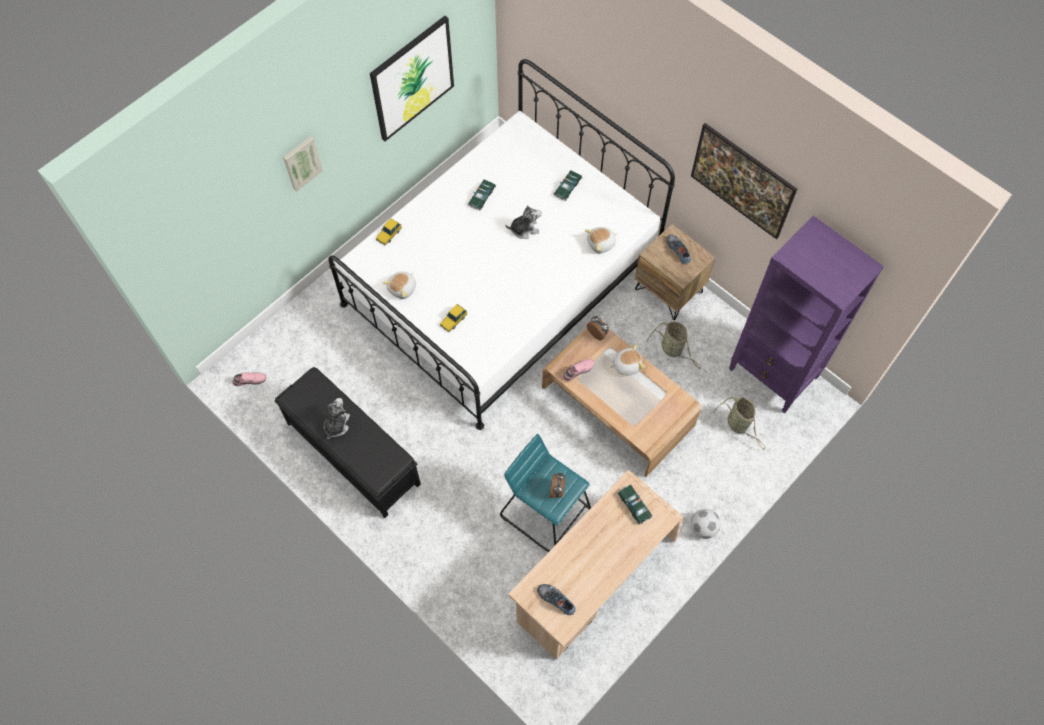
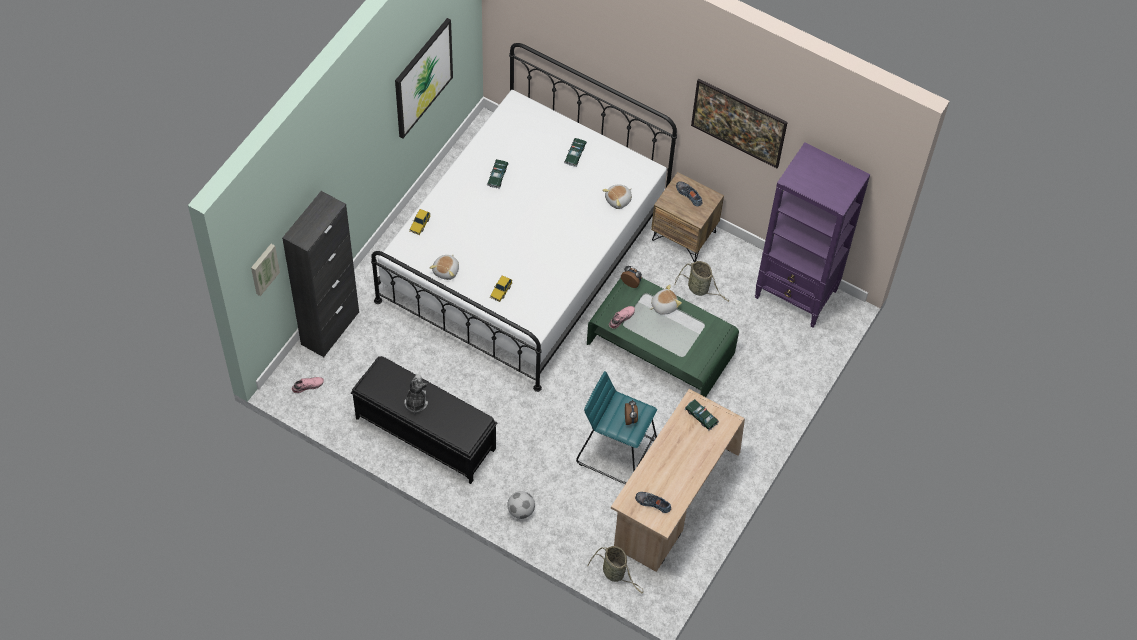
camera: 15 degrees left, 5 degrees down
(289, 324) = (330, 328): none -> black cabinet
(301, 162) = (345, 169): picture -> picture (263, 268)
(524, 229) = (544, 198): plush toy -> none
(617, 406) = (660, 348): brown coffee table -> green coffee table
(703, 528) = (761, 439): football -> football (521, 511)
(738, 425) = (774, 345): basket -> basket (615, 573)

